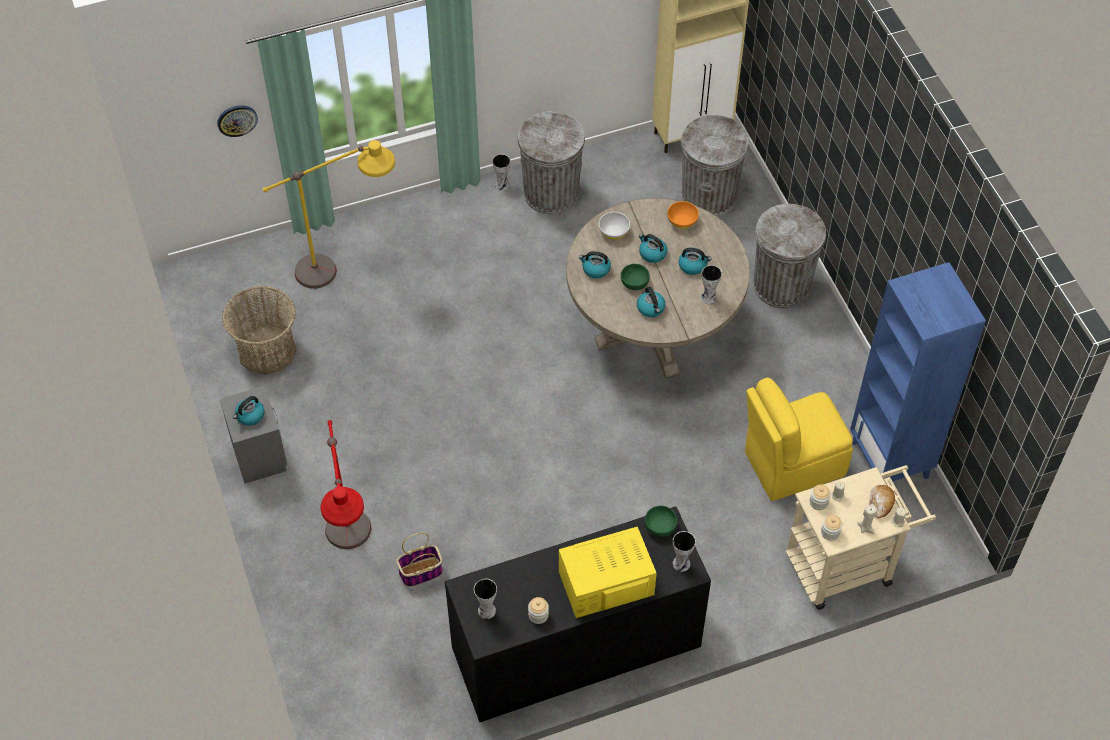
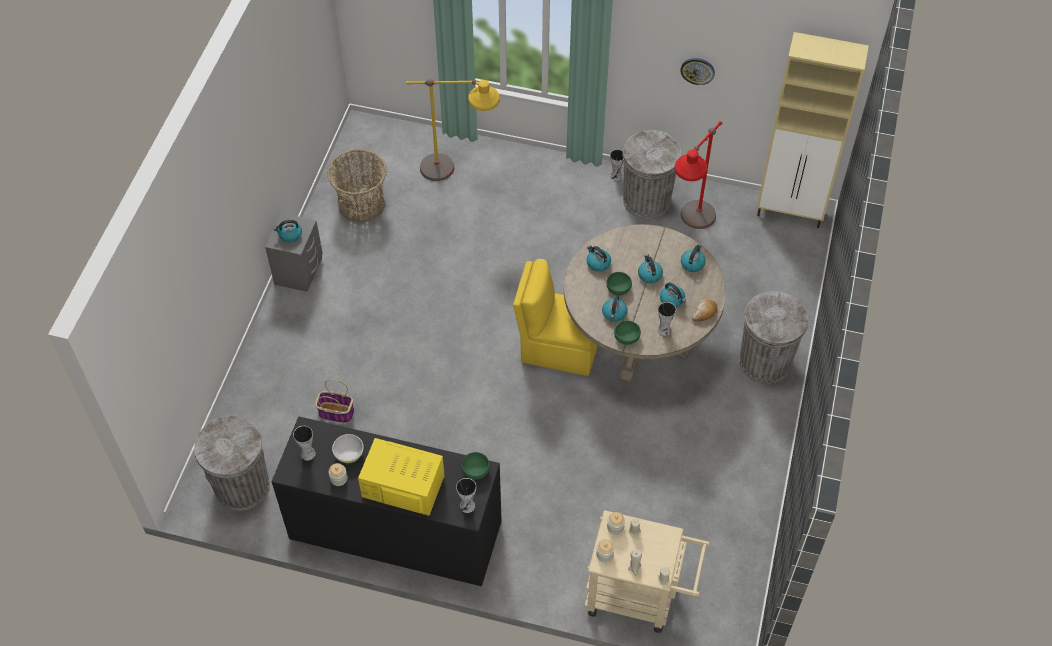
camera: 35 degrees right, 0 degrees up
(237, 120) = (413, 21): wall clock -> wall clock (697, 70)
(353, 557) = (301, 375): red floor lamp -> red floor lamp (689, 233)
(614, 232) = (634, 243): white bowl -> white bowl (349, 454)
(681, 323) = (627, 337): none -> green bowl
(682, 221) = (692, 263): orange bowl -> kettle
(708, 196) = (763, 265): grey trash can -> grey trash can (242, 486)
(791, 464) = (660, 497): yellow chair -> yellow chair (558, 347)
(881, 503) = (662, 557): bread -> bread (704, 313)
(890, 460) = (739, 540): blue bookcase -> none

